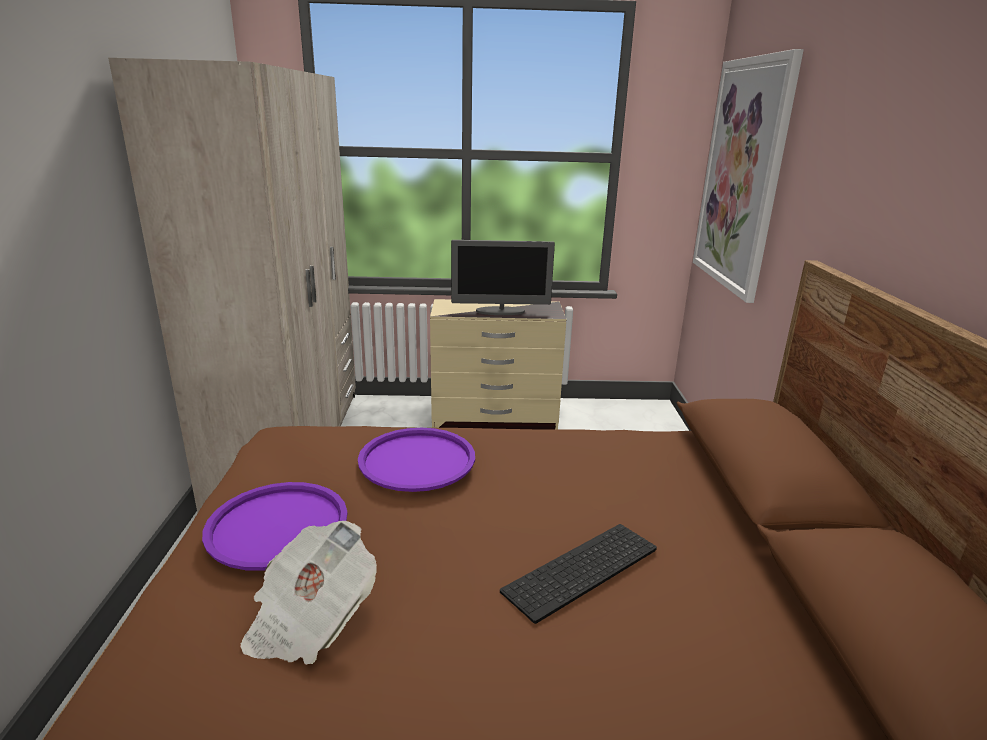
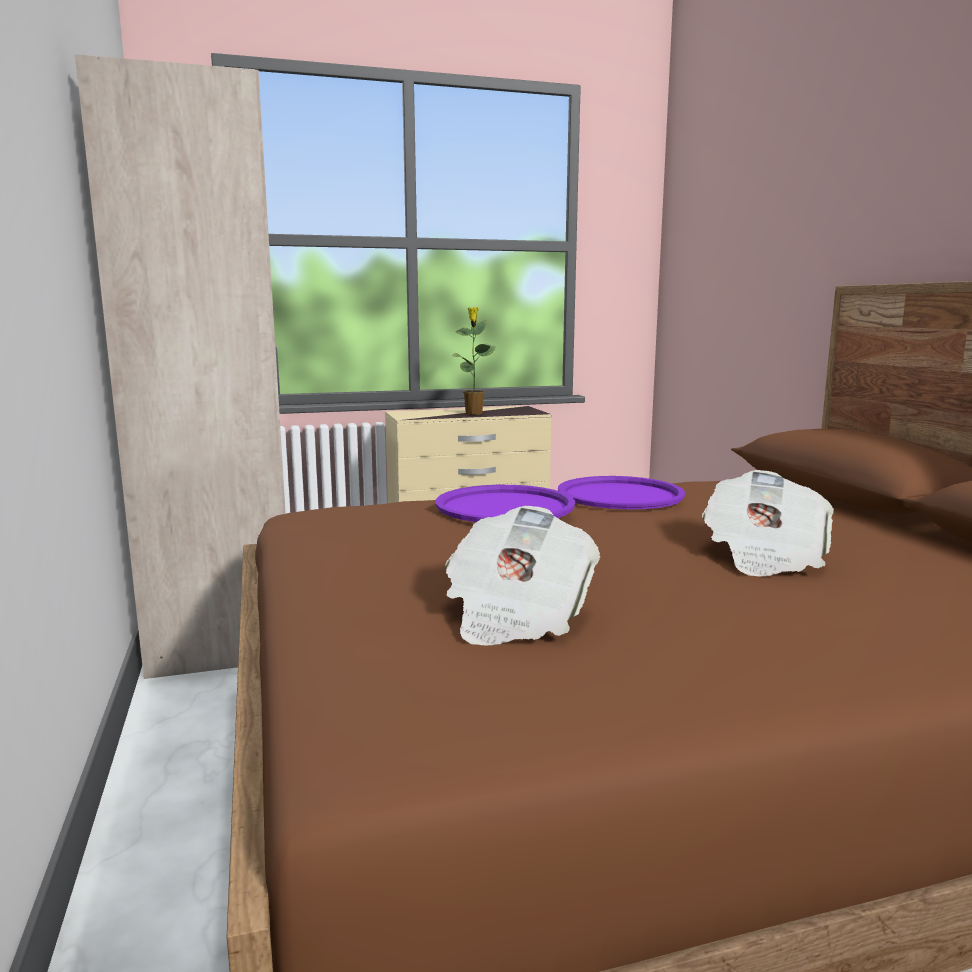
camera: 15 degrees left, 10 degrees down
(278, 526) = (398, 561): purple tray -> purple tray (620, 495)
(500, 311) = (473, 413): monitor -> potted plant
(582, 572) = (764, 556): keyboard -> newspaper
(742, 176) = (717, 247): picture -> none

